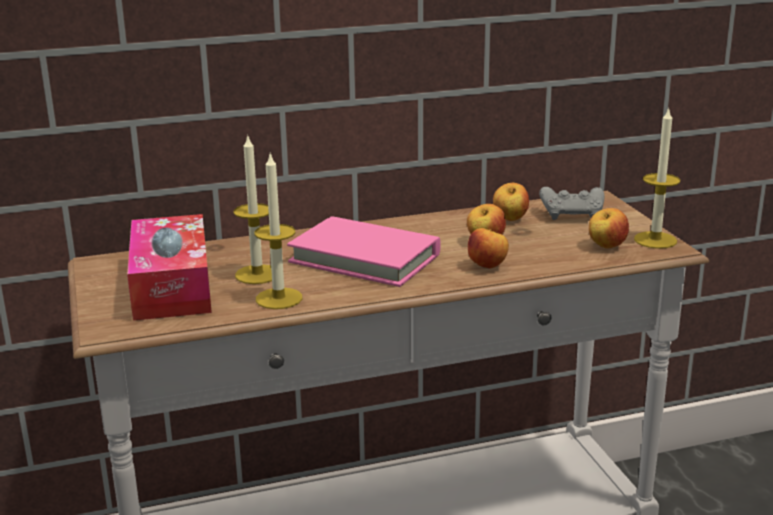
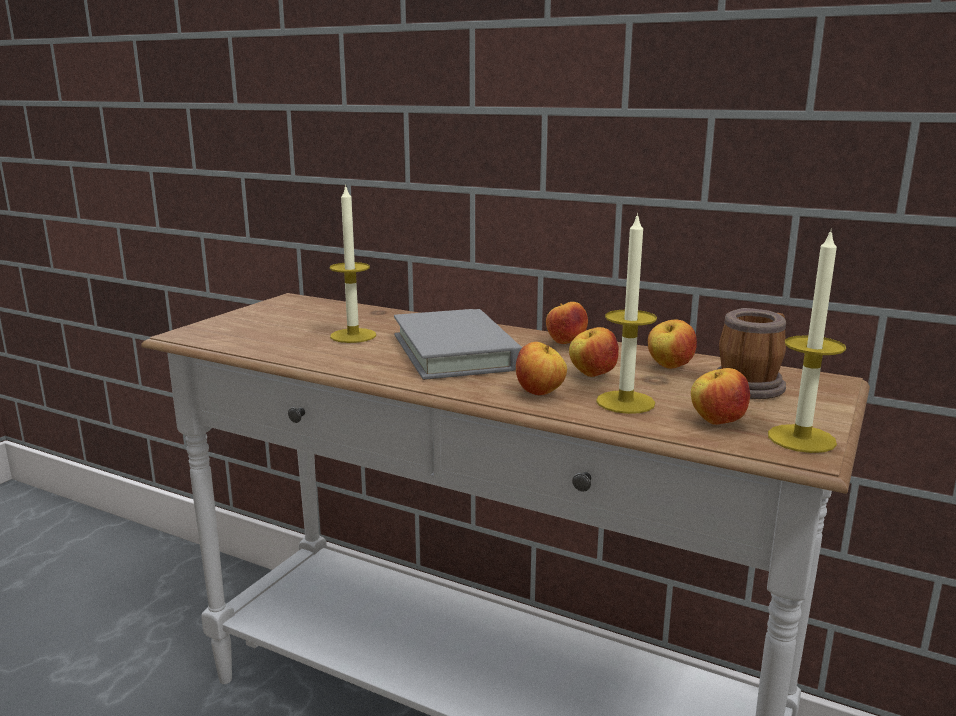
camera: 45 degrees right, 5 degrees down
(172, 286) = (286, 324): tissue box -> none
(279, 298) = (321, 354): candle -> candle (625, 402)
(365, 258) = (455, 352): pink book -> grey book
(415, 225) = (565, 343): none -> apple
(572, 215) = (751, 384): grey game controller -> mug

